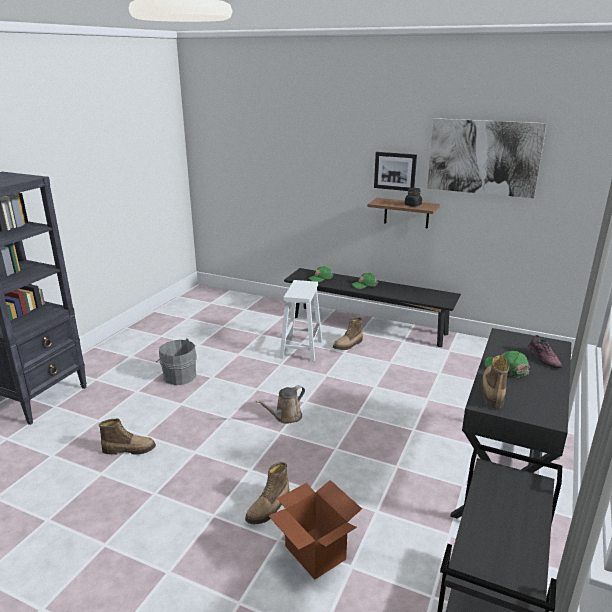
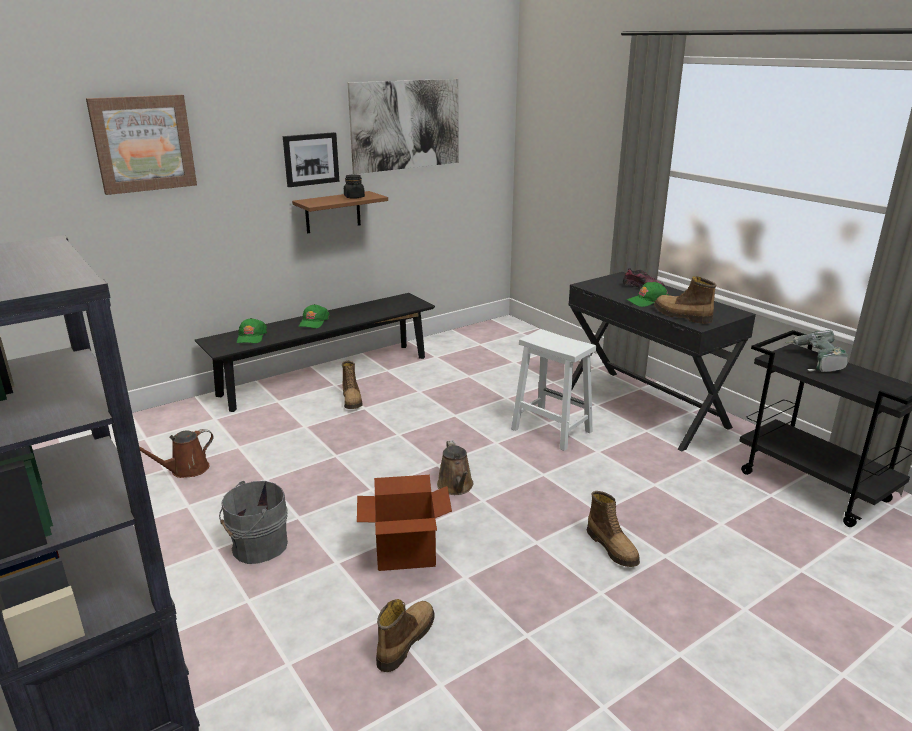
camera: 60 degrees left, 0 degrees up
(227, 331) = (186, 470): none -> brown watering can
(291, 144) = (143, 143): none -> picture
(301, 348) = (318, 430): white stool -> white stool (550, 430)
(314, 552) = (694, 538): cardboard box -> cardboard box (405, 554)
(518, 500) = (815, 361): none -> power drill

